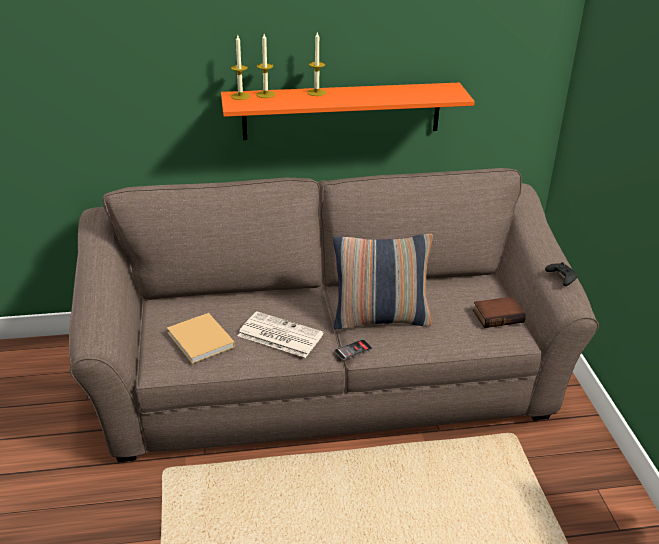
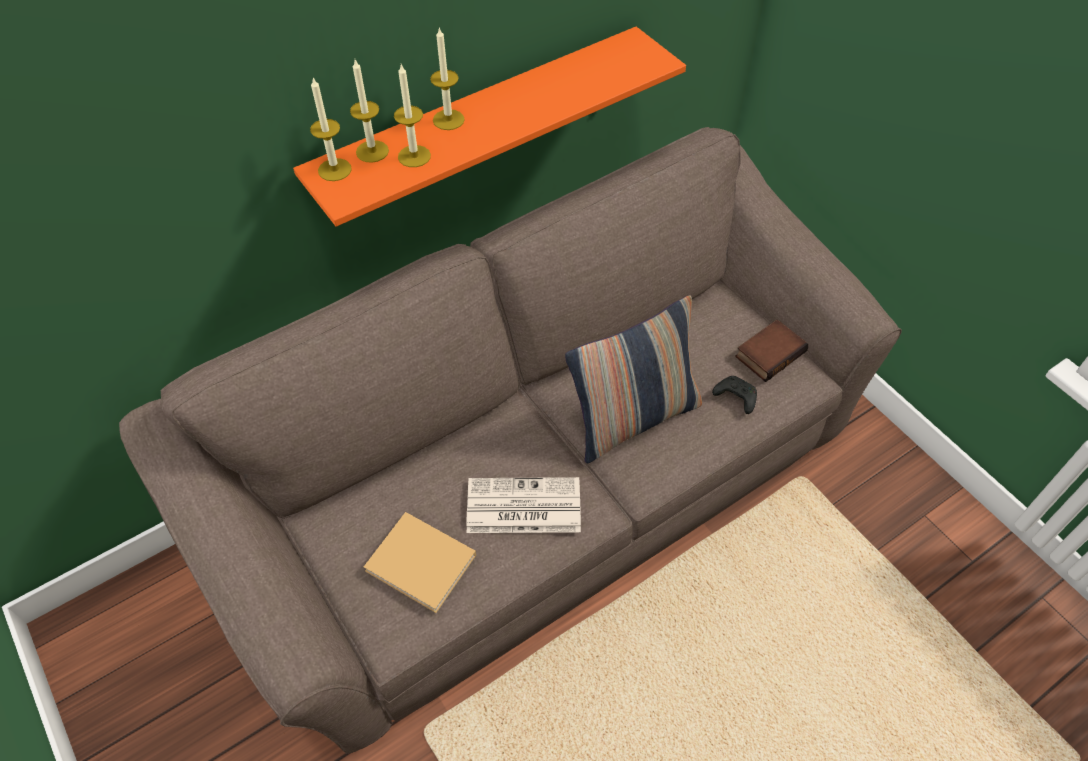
camera: 25 degrees left, 20 degrees up
(285, 100) = (414, 156): none -> candle
(353, 350) = (629, 489): phone -> none
(560, 278) = (835, 279): black game controller -> black game controller (734, 397)

